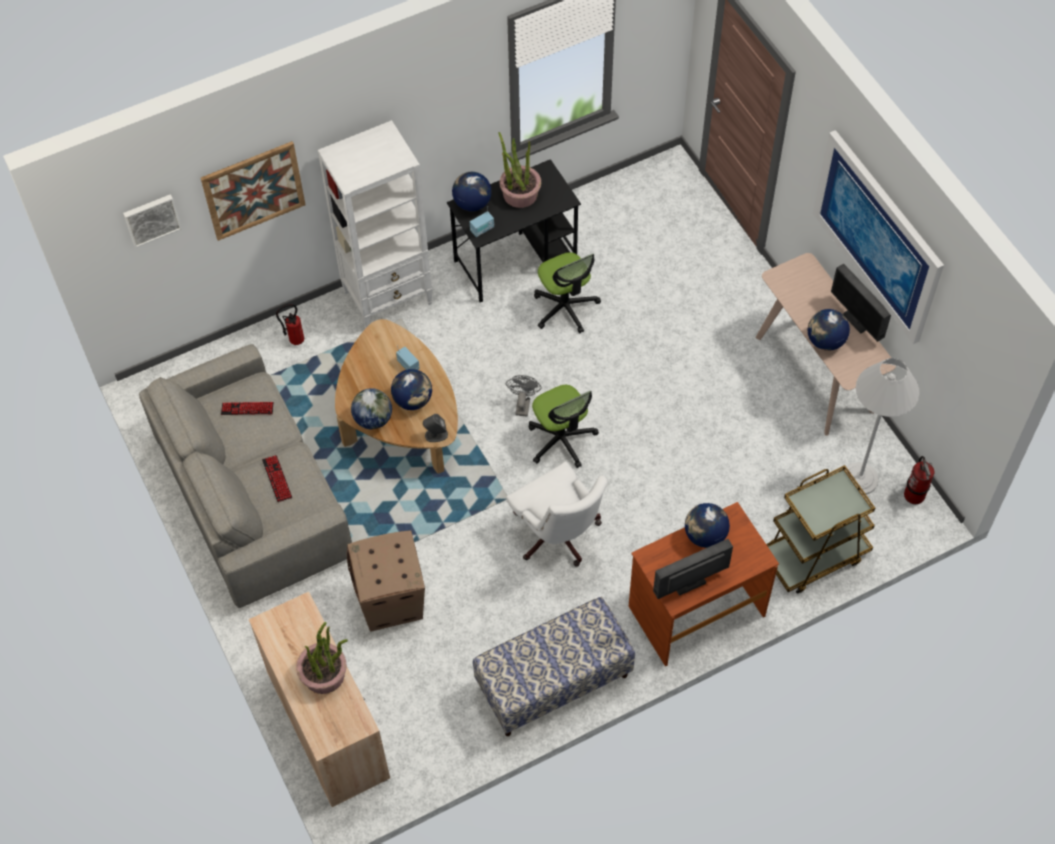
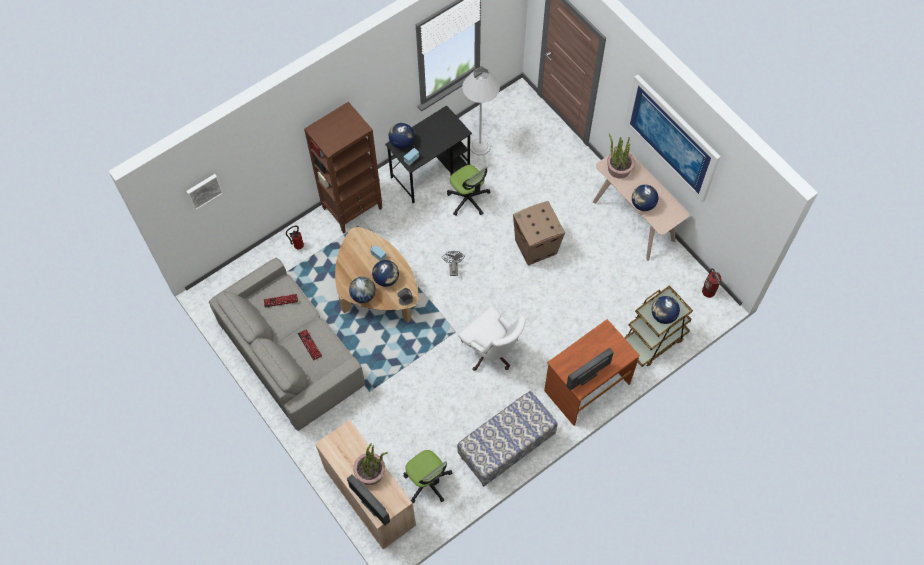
camera: 10 degrees left, 5 degrees up
(253, 190) = (265, 160): picture -> none
(388, 297) = (353, 208): white bookcase -> brown bookcase
(391, 602) = (394, 411): cardboard box -> cardboard box (536, 247)
(520, 194) = (431, 131): potted plant -> potted plant (619, 168)
(561, 440) = (482, 288): office chair -> office chair (427, 482)
(705, 535) = (591, 344): globe -> globe (663, 315)
(856, 321) = (660, 188): monitor -> monitor (371, 506)
(859, 479) = (673, 286): white floor lamp -> white floor lamp (480, 146)

